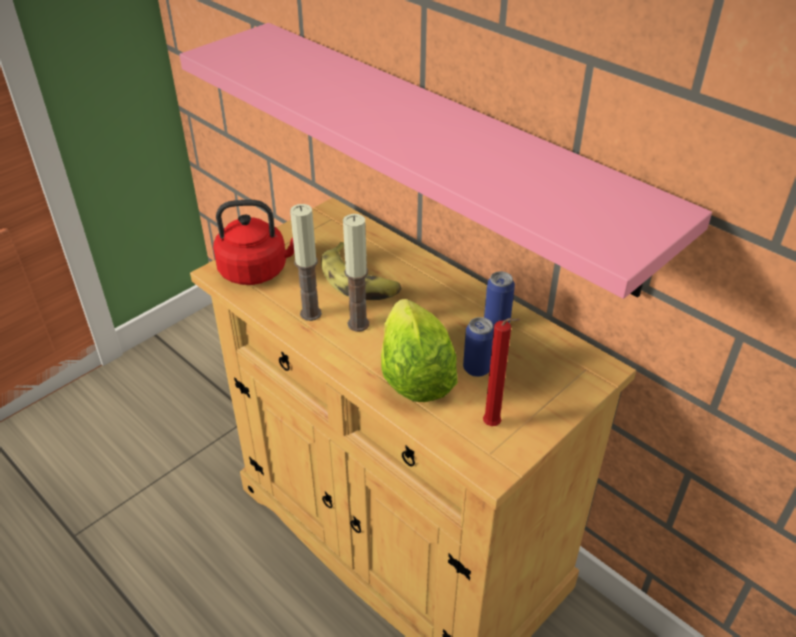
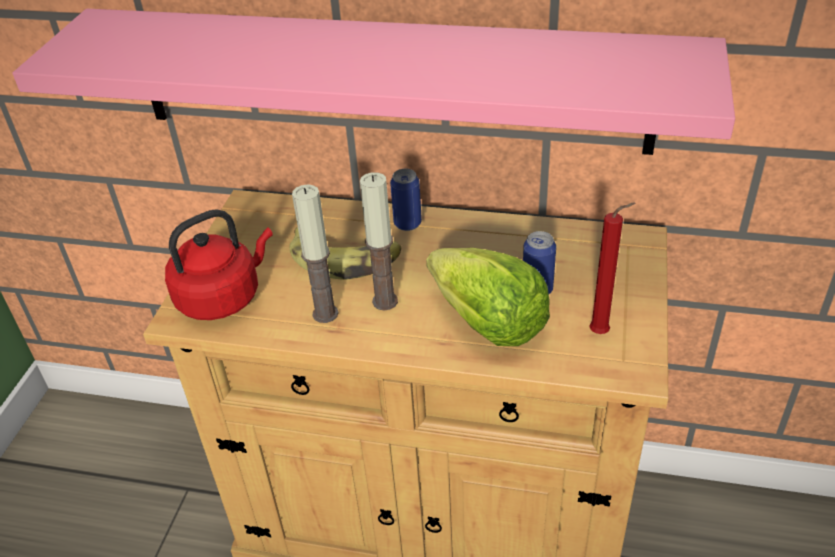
camera: 30 degrees left, 0 degrees up
(496, 321) = (512, 239): can -> can (407, 223)

